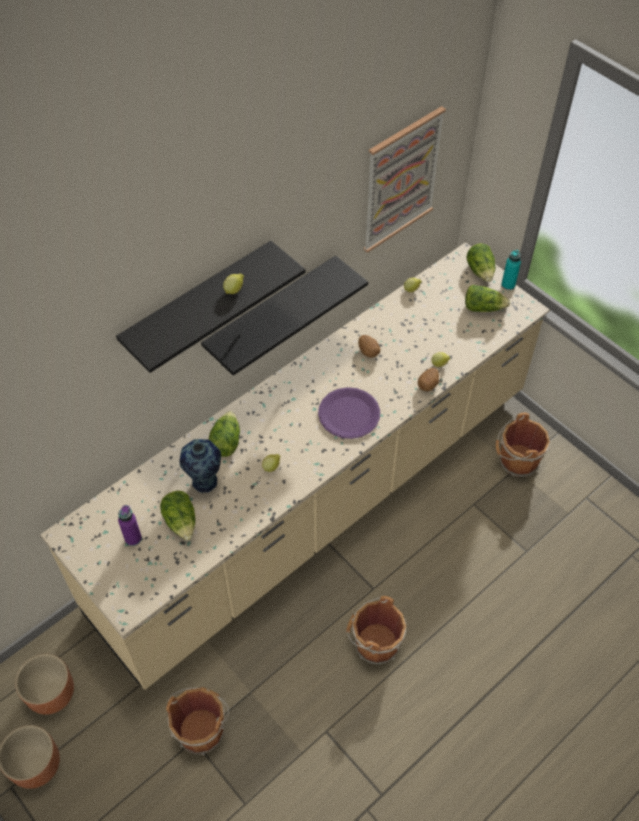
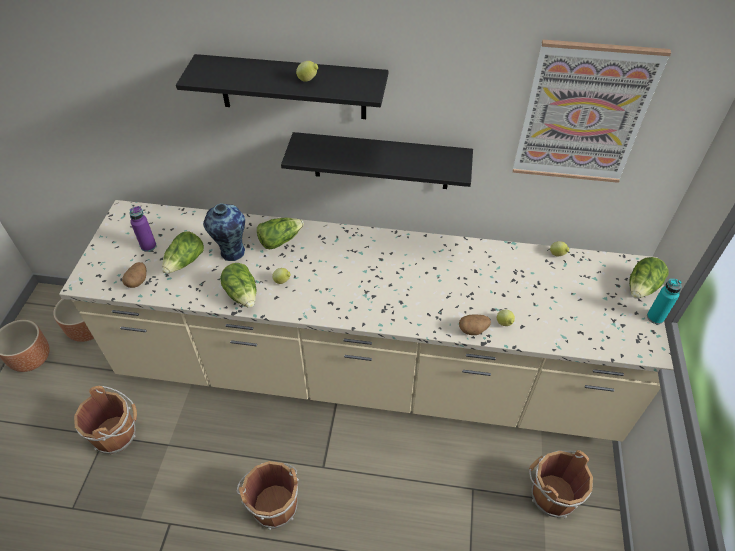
camera: 50 degrees right, 5 degrees down
(348, 414) = (383, 296): purple plate -> none
(368, 351) = (460, 268): potato -> potato (137, 281)
(483, 307) = (605, 315): lettuce -> lettuce (242, 294)

